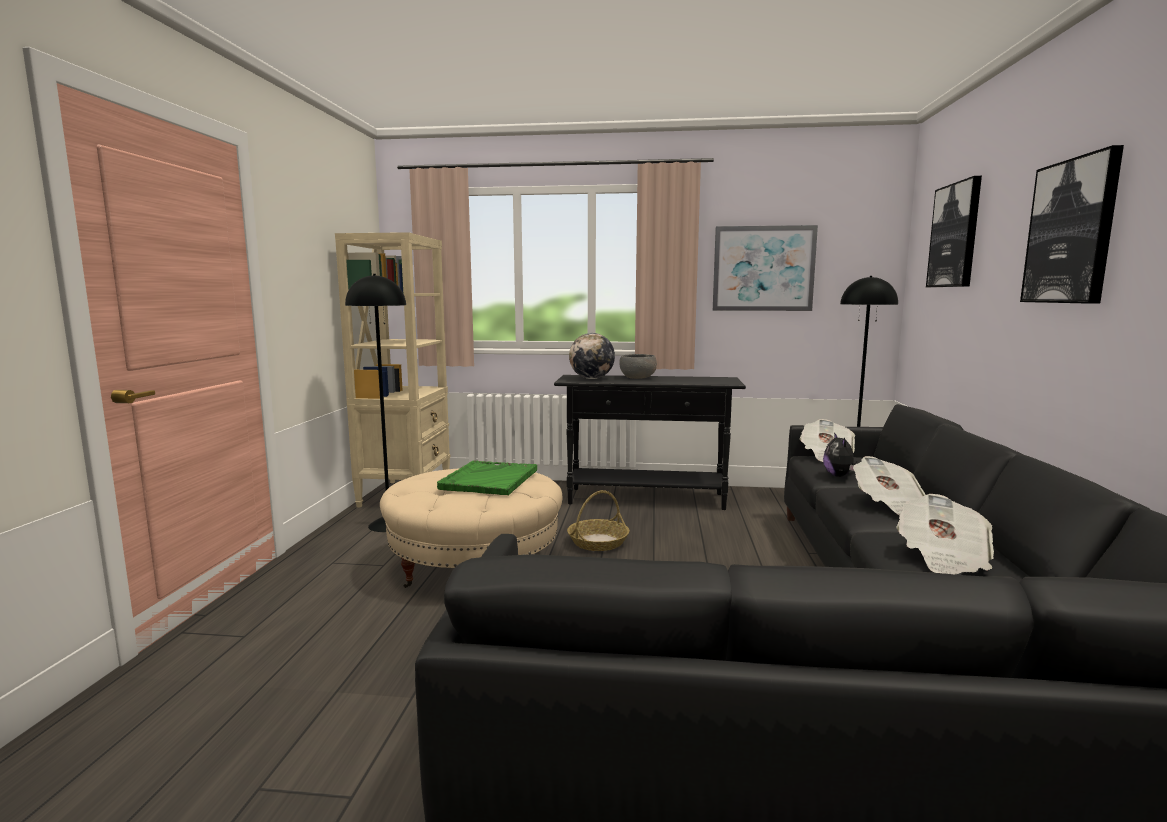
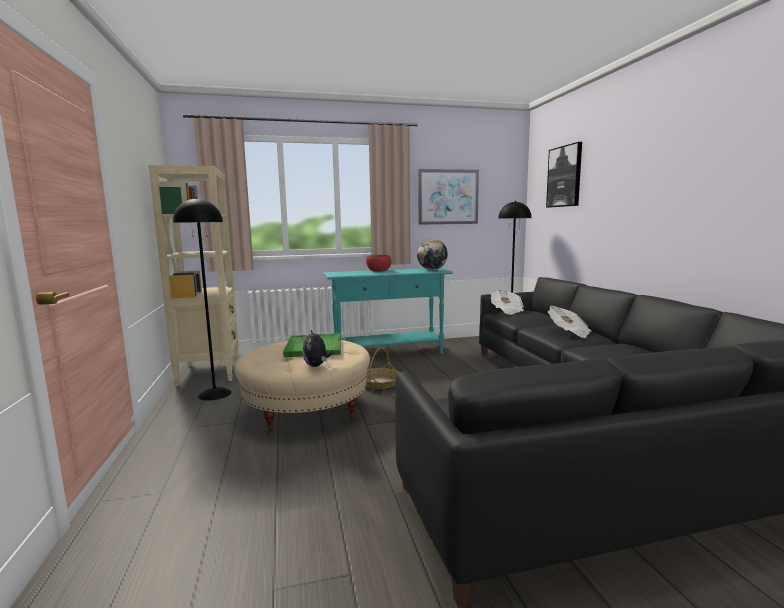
camera: 20 degrees left, 0 degrees up
(592, 378) = (349, 273): globe -> globe (432, 269)
(638, 378) = (379, 271): grey bowl -> red bowl
(647, 499) = (389, 353): black console table -> turquoise console table
(839, 476) = (525, 321): plush toy -> plush toy (317, 365)
(942, 558) = (624, 354): newspaper -> none
(1071, 232) = (649, 172): picture -> none

